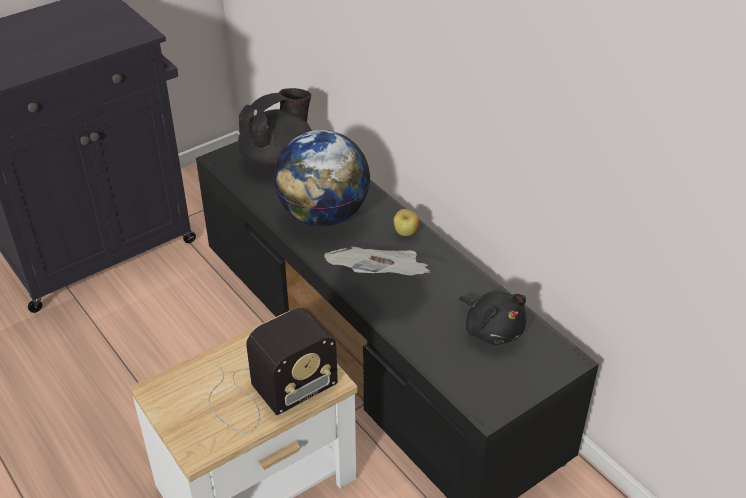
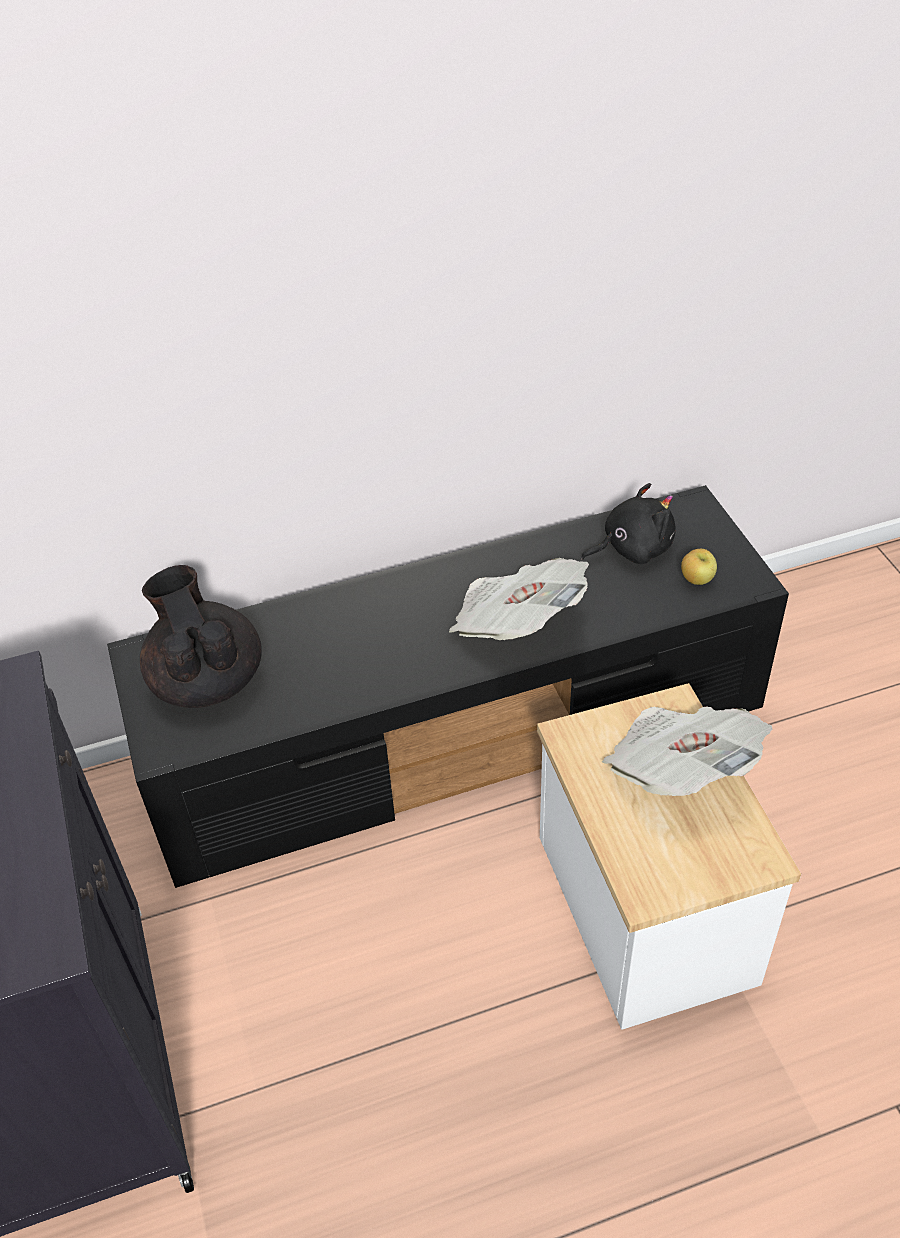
camera: 70 degrees left, 5 degrees up
(268, 392) = (680, 769): radio -> newspaper
(323, 215) = (360, 654): globe -> none
(405, 233) = (434, 580): apple -> apple (697, 580)

